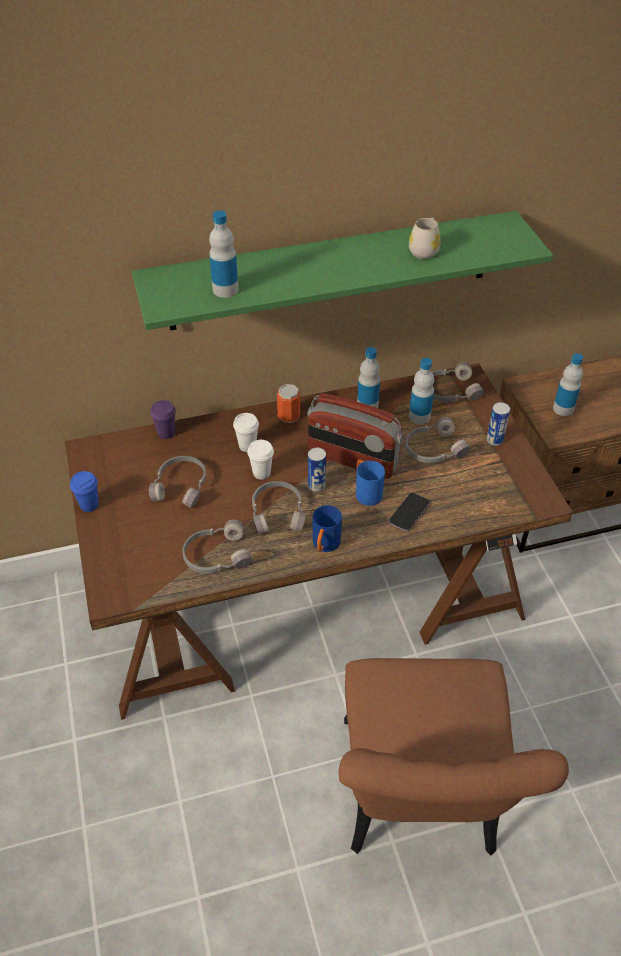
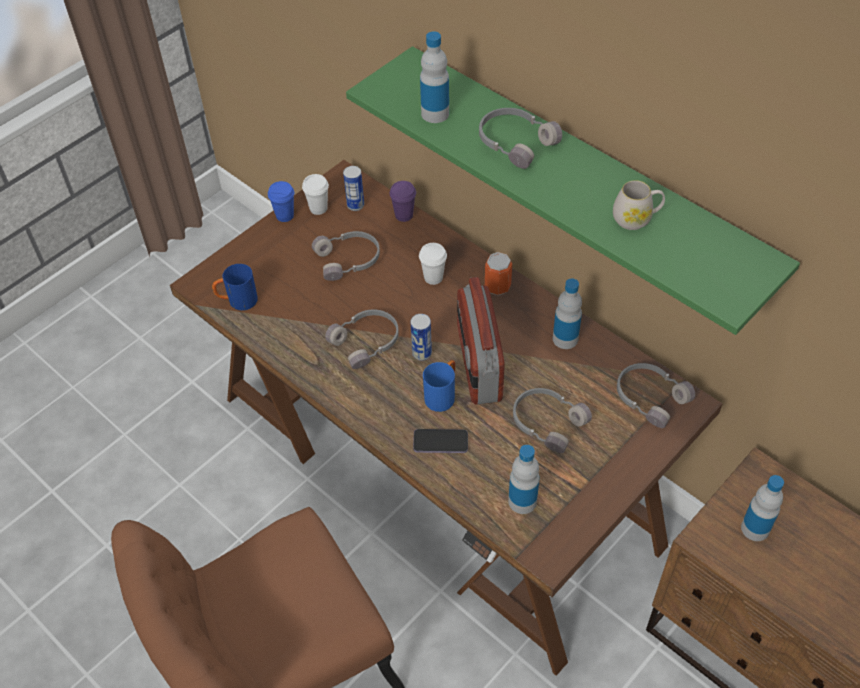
camera: 60 degrees right, 5 degrees up
(216, 555) = (288, 325): grey headphones -> grey headphones (515, 142)
(261, 473) = (407, 305): white cup -> white cup (318, 208)
(324, 546) = (351, 396): blue mug -> blue mug (237, 301)
(419, 416) = (586, 389): bottle -> bottle (522, 501)
(494, 440) = (605, 471): can -> can (355, 205)

